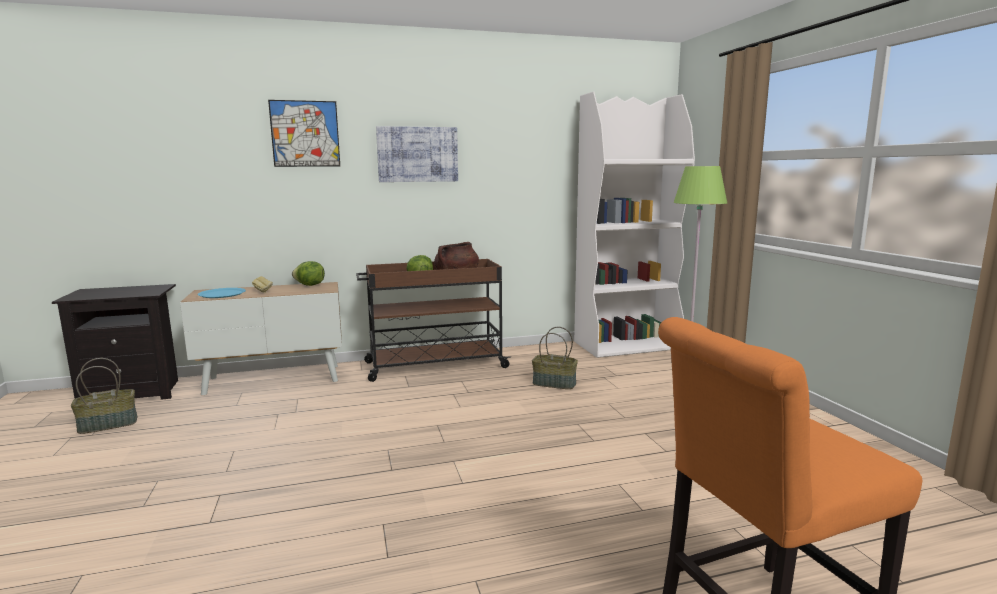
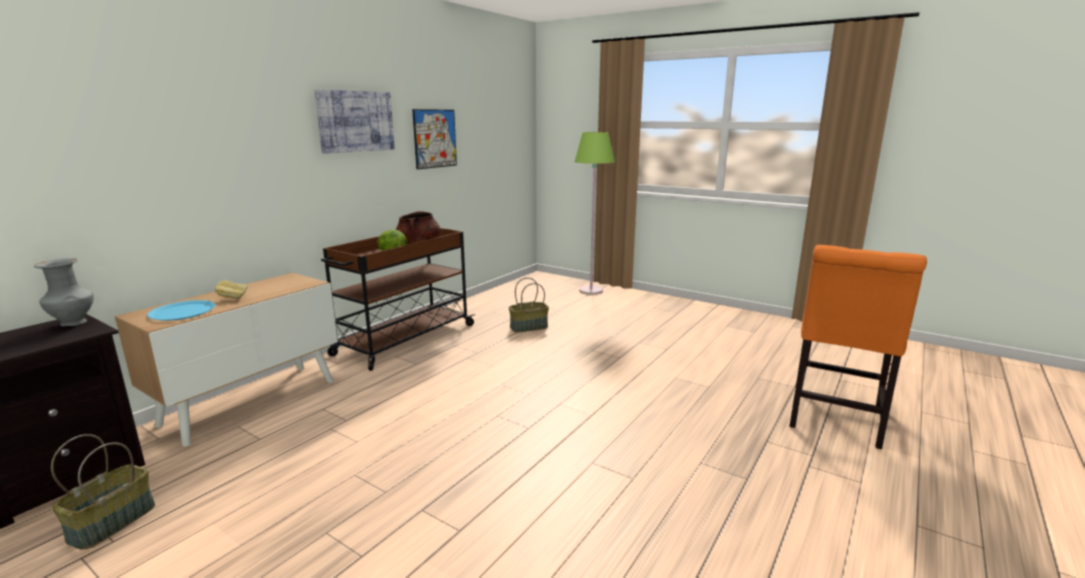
camera: 40 degrees left, 5 degrees up
(156, 288) = (74, 323): none -> grey vase
(305, 134) = (237, 96): picture -> picture (435, 138)
(309, 285) = (272, 282): lettuce -> none
(627, 345) = (529, 285): white bookcase -> none

